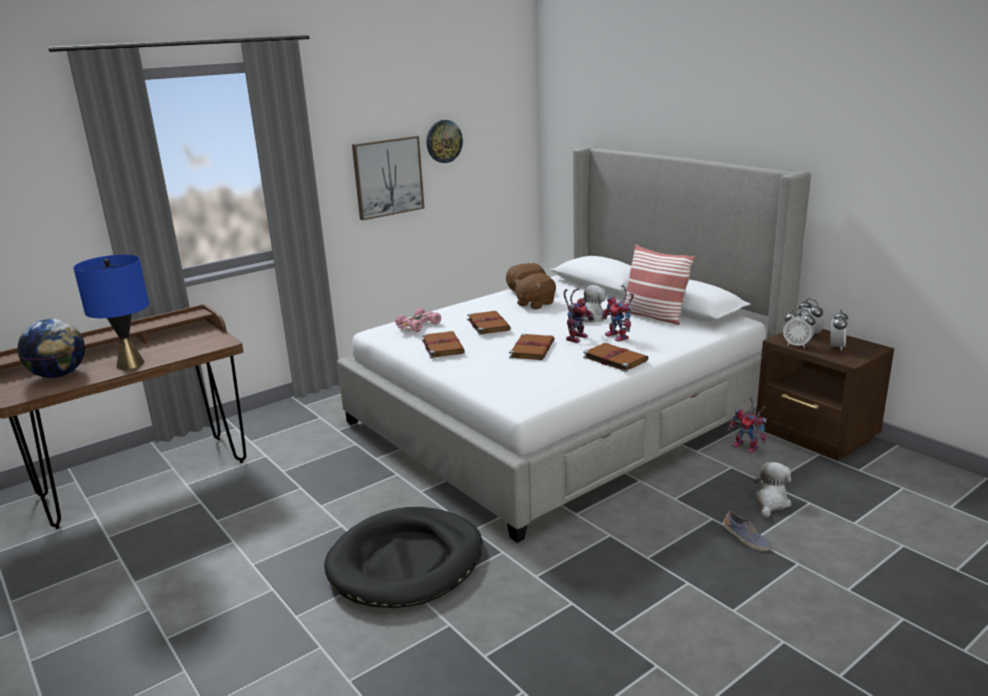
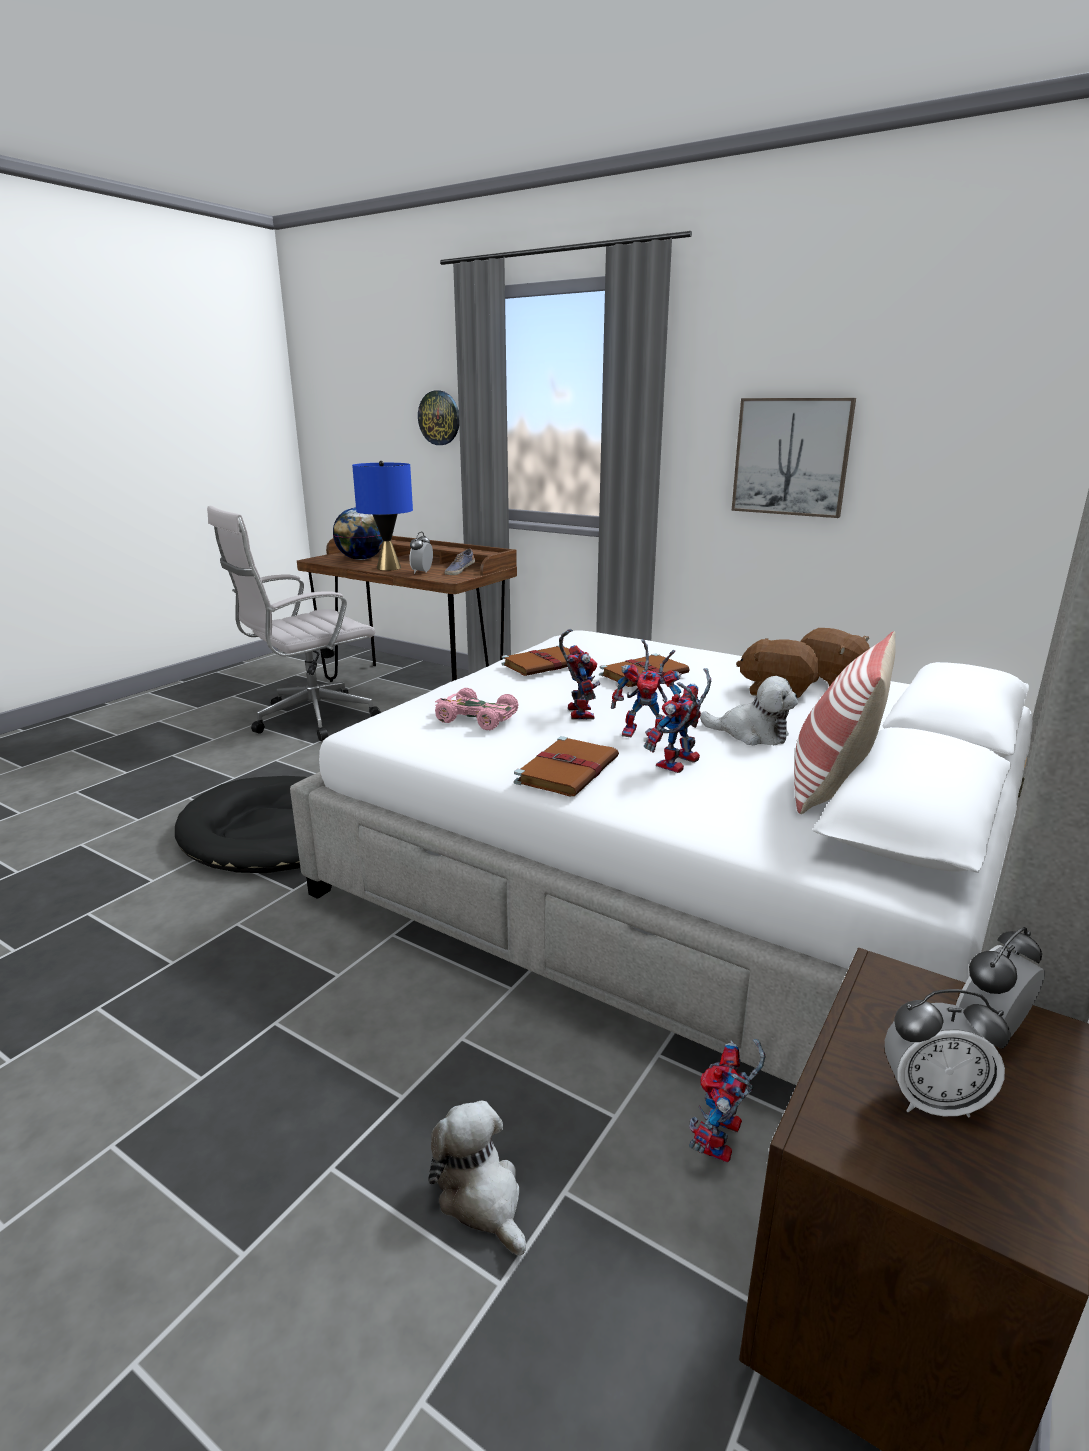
camera: 70 degrees right, 0 degrees up
(165, 543) = (309, 720): none -> white office chair
(418, 325) = (606, 644): pink toy car -> pink toy car (475, 718)
(444, 141) = (910, 414): wall clock -> wall clock (439, 418)
(532, 349) = (577, 712): brown book -> toy robot
(745, 540) = (329, 1154): shoe -> shoe (459, 571)
(771, 502) = (481, 1197): plush toy -> plush toy turned 135 degrees counterclockwise
(797, 345) = (874, 1010): alarm clock -> alarm clock (422, 572)

